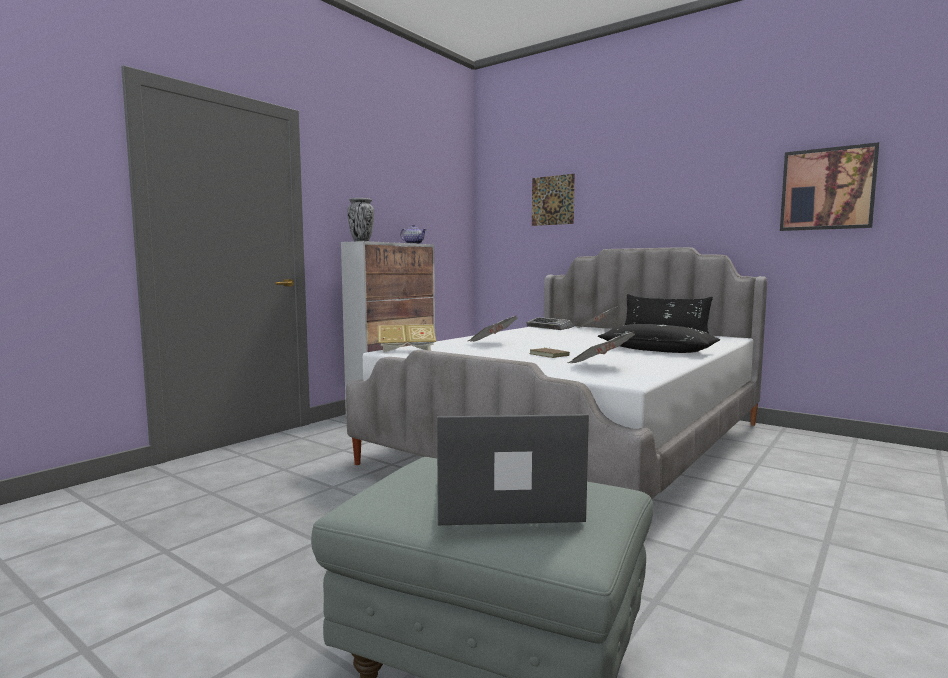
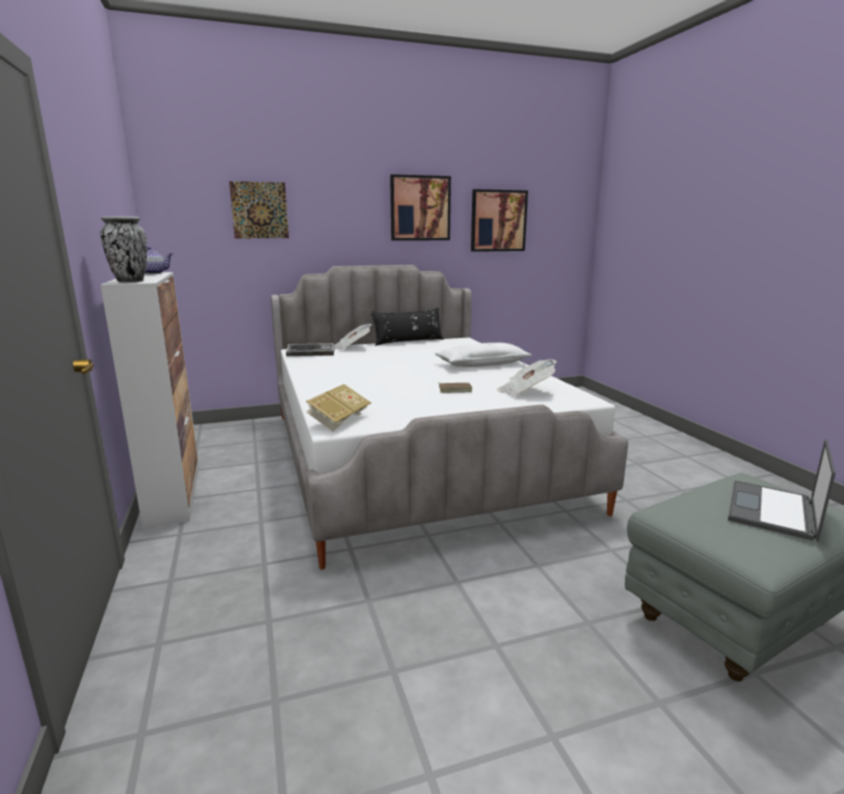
camera: 55 degrees left, 10 degrees up
(492, 343) = (361, 388): newspaper -> none
(657, 350) = (482, 364): black pillow -> white pillow
(711, 183) = (420, 208): none -> picture

